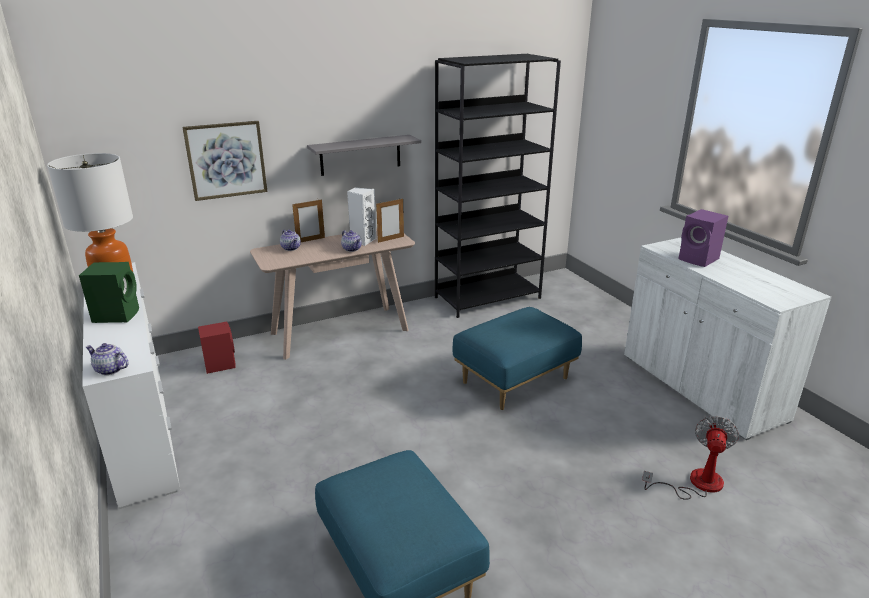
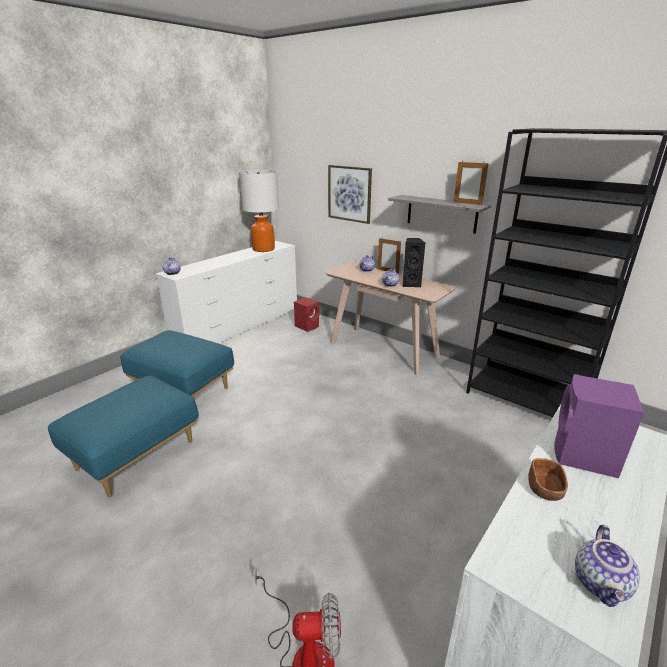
camera: 65 degrees right, 0 degrees up
(117, 314) = (230, 259): green speaker -> none
(362, 240) = (411, 284): white speaker -> black speaker
(391, 239) = (427, 291): picture frame -> picture frame (467, 203)
(515, 380) = (396, 453): blue ottoman -> blue ottoman (184, 389)
(725, 277) = (544, 489): none -> brown bowl
(788, 286) = (602, 584): none -> teapot

